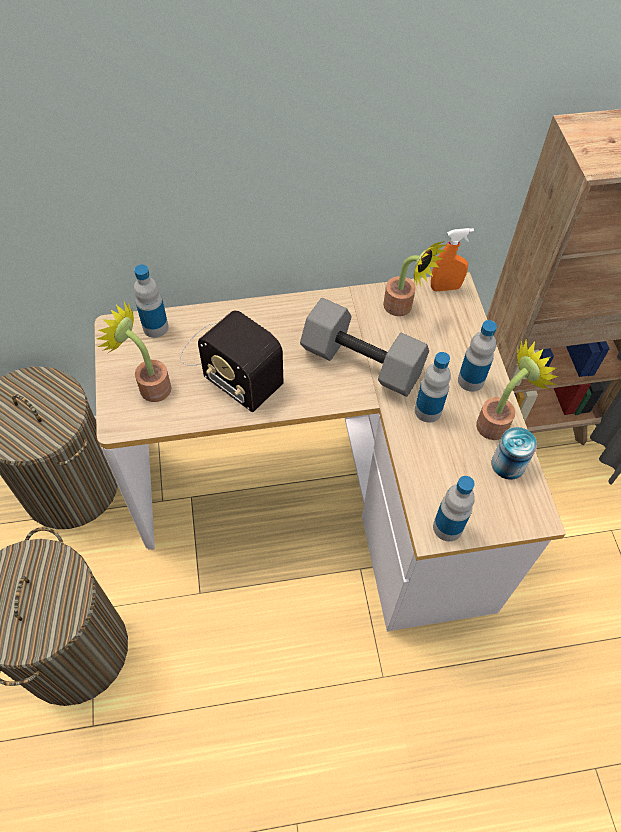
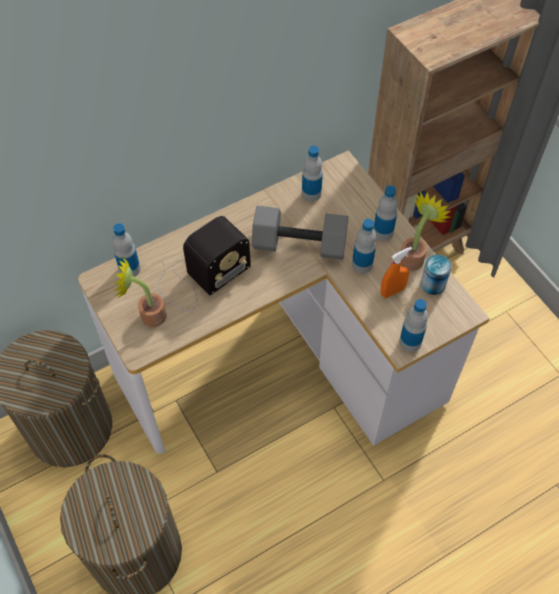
camera: 20 degrees left, 0 degrees up
(229, 363) = (200, 277): radio -> radio turned 60 degrees counterclockwise
(403, 308) = (311, 193): potted plant -> bottle
(445, 287) = (335, 168): orange spray bottle -> orange spray bottle (392, 291)

